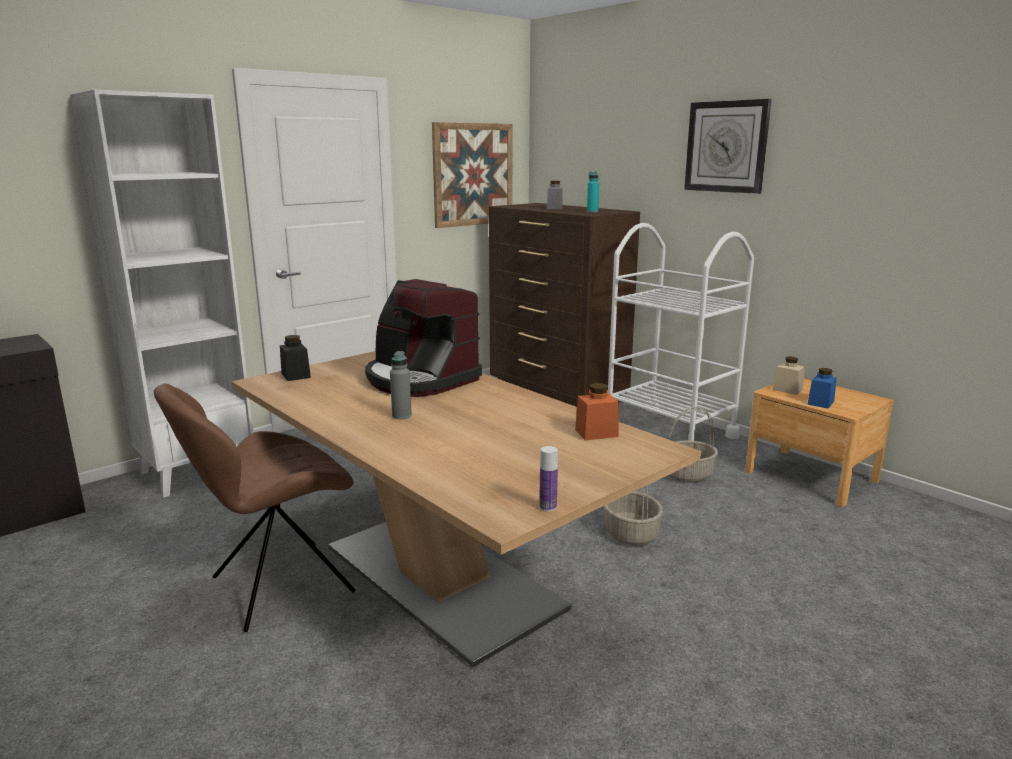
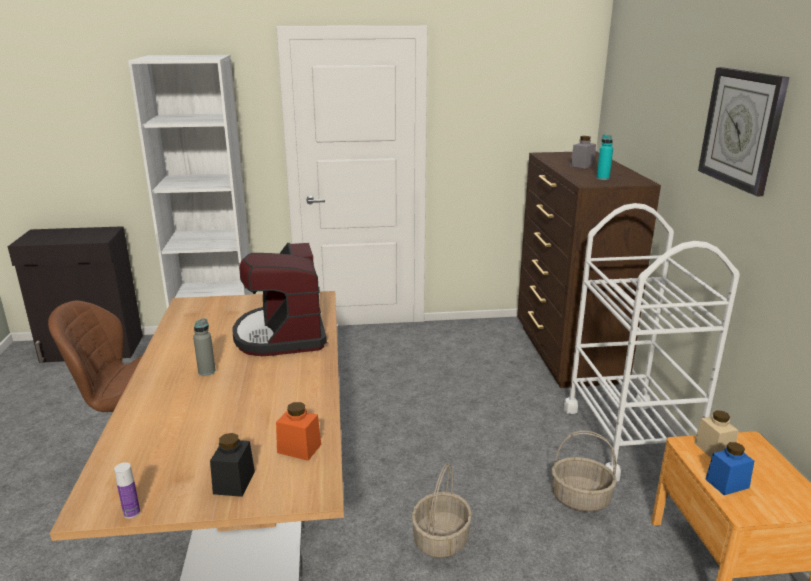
camera: 35 degrees right, 5 degrees up
(296, 375) = (214, 304): black jar -> black jar (234, 482)
(473, 174) = (523, 118): picture -> none

